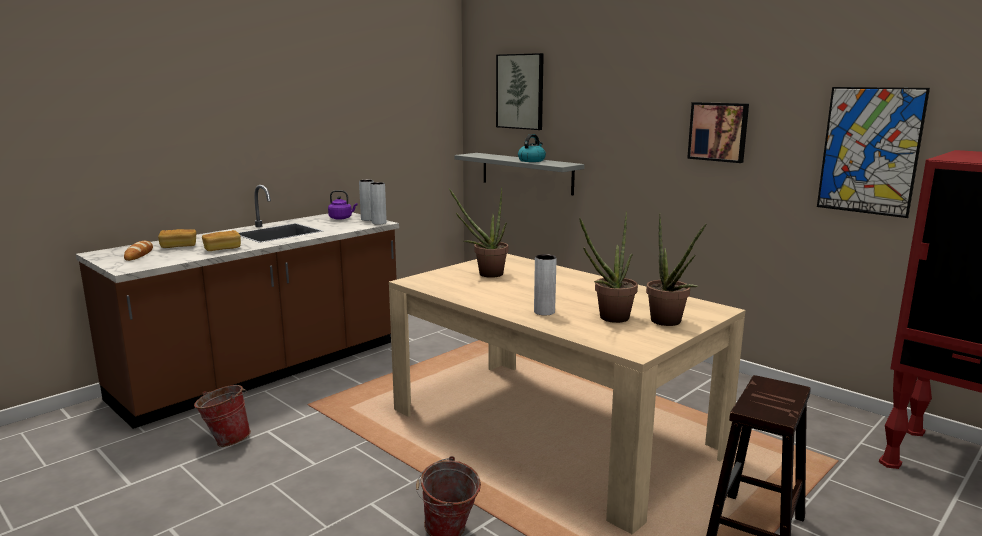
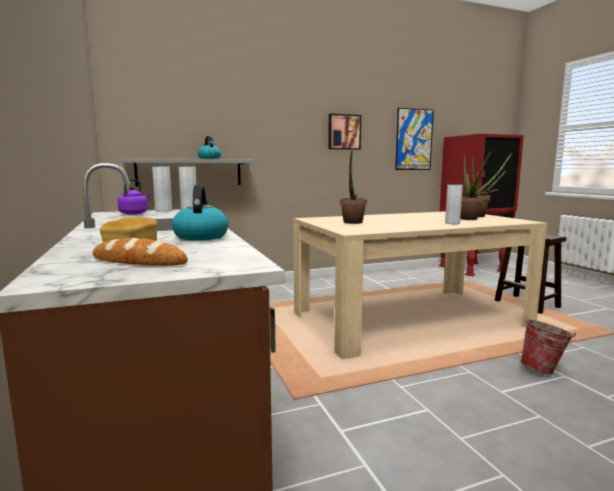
camera: 65 degrees left, 5 degrees down
(222, 249) = (201, 236): bread -> kettle
(226, 440) = (346, 463): bucket -> none
(520, 91) = (177, 101): picture -> none

